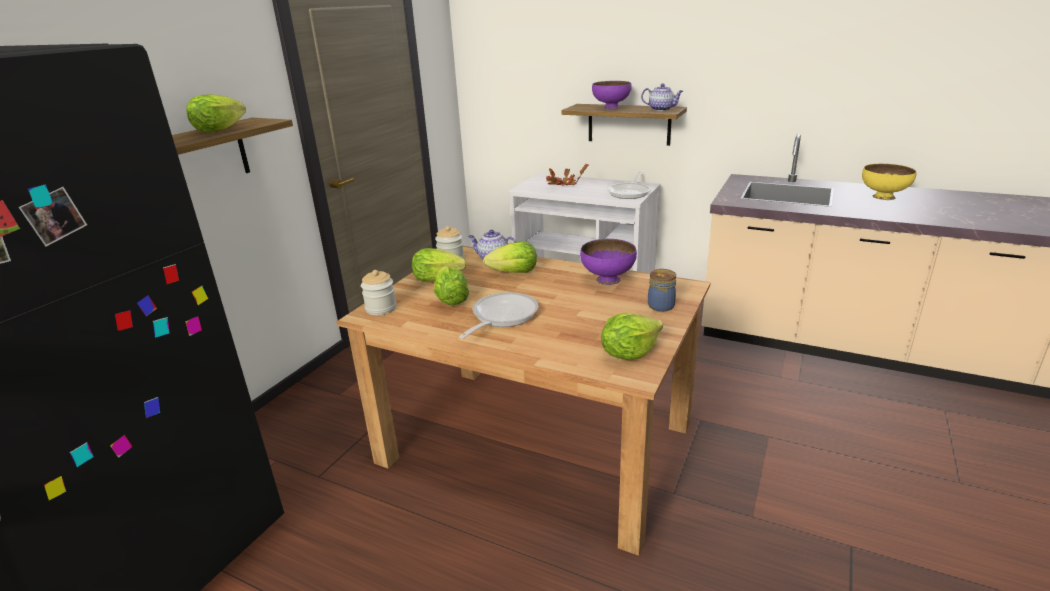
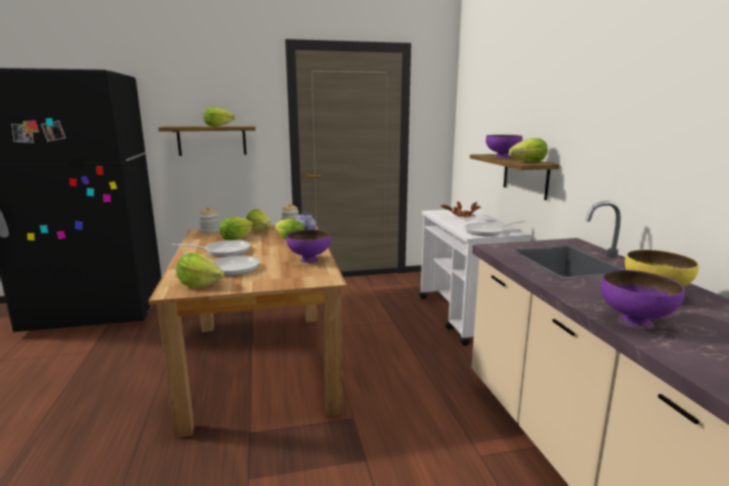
camera: 50 degrees right, 10 degrees down
(582, 325) = (230, 268): none -> frying pan
(661, 109) = (529, 162): teapot -> lettuce
(661, 305) = (283, 279): jar -> none
(932, 216) = (634, 322): none -> purple bowl

